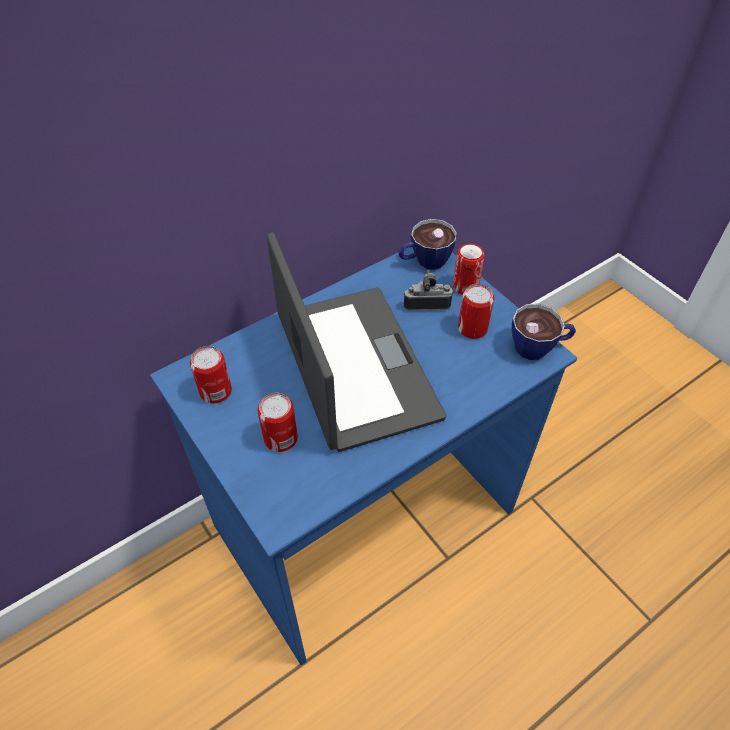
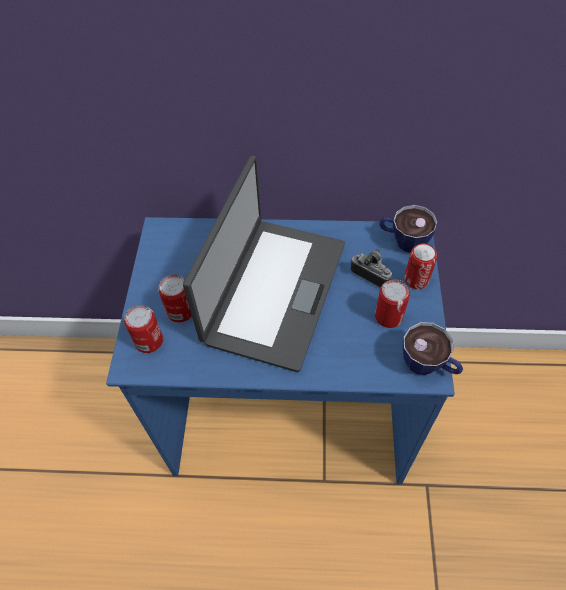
camera: 40 degrees right, 5 degrees up
(215, 391) = (171, 253): can -> can (149, 341)

